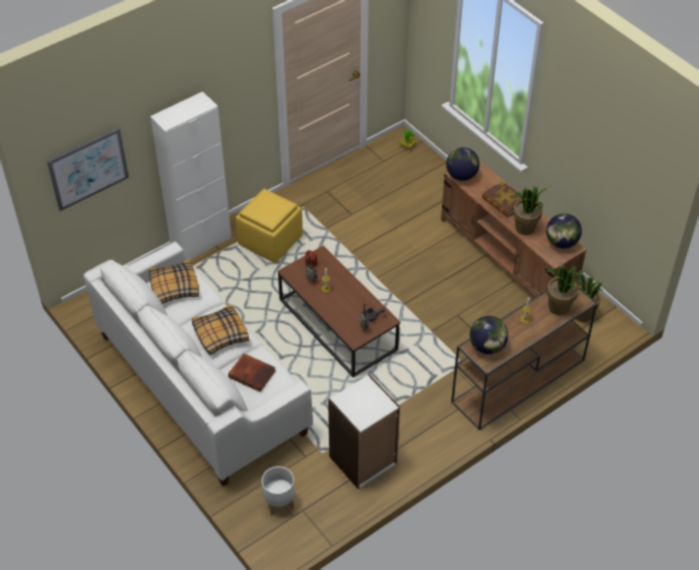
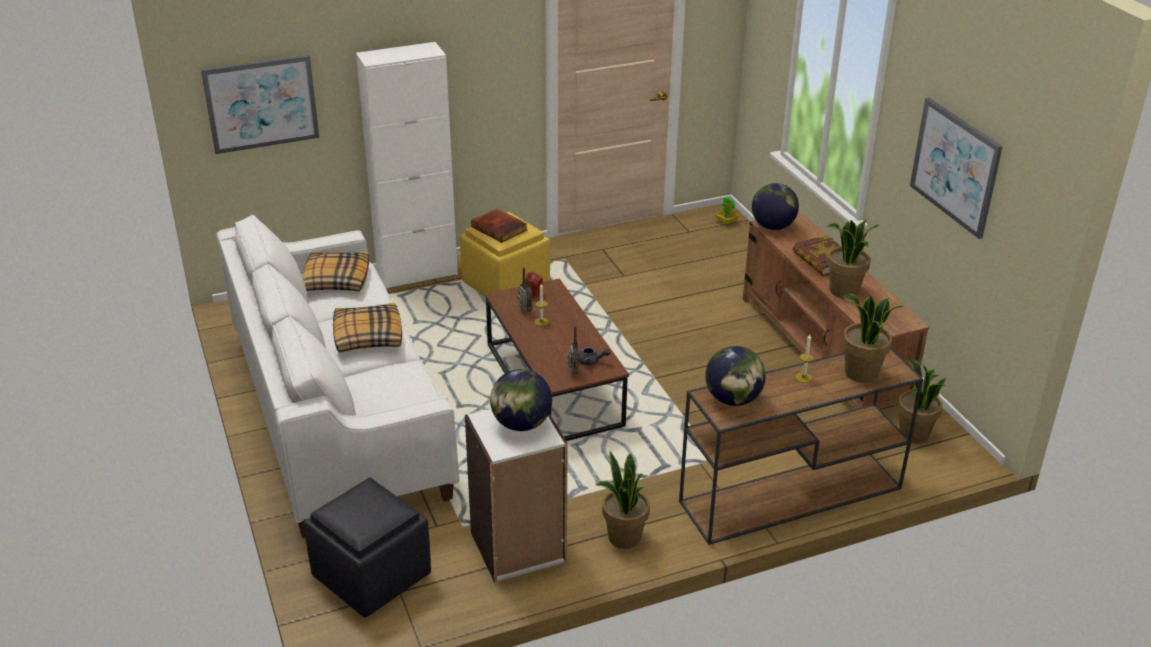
camera: 15 degrees right, 15 degrees down
(252, 373) = (387, 384): book -> book (500, 228)
(279, 503) = (370, 575): white planter -> black ottoman
(425, 437) = (623, 537): none -> potted plant
(561, 242) = (893, 314): globe -> globe (521, 424)
(595, 150) = (955, 167): none -> picture

